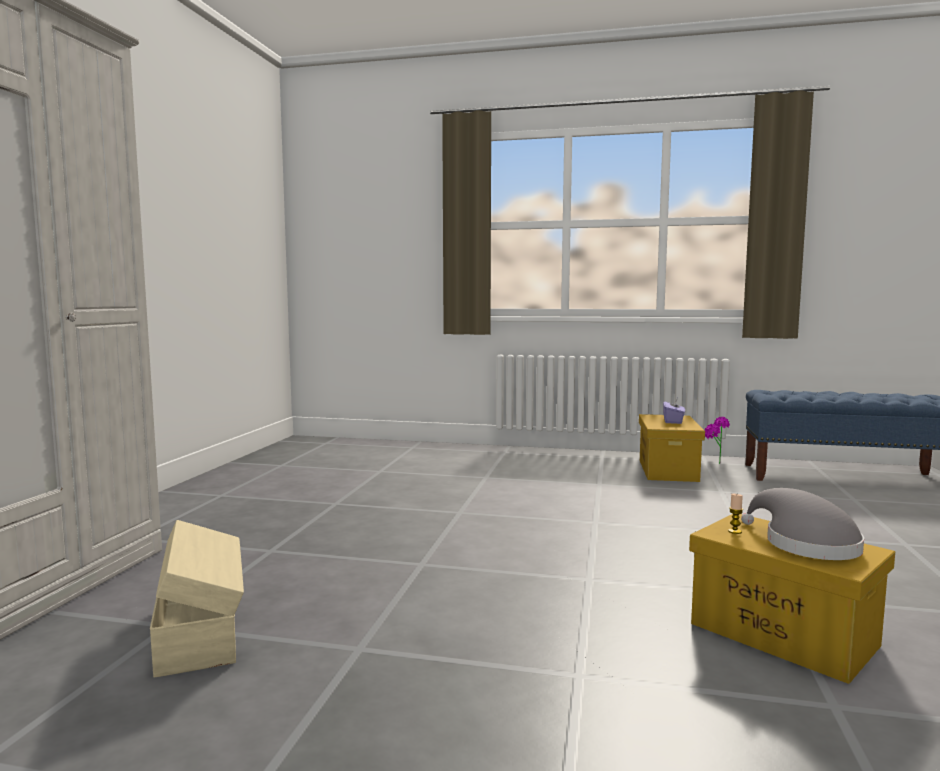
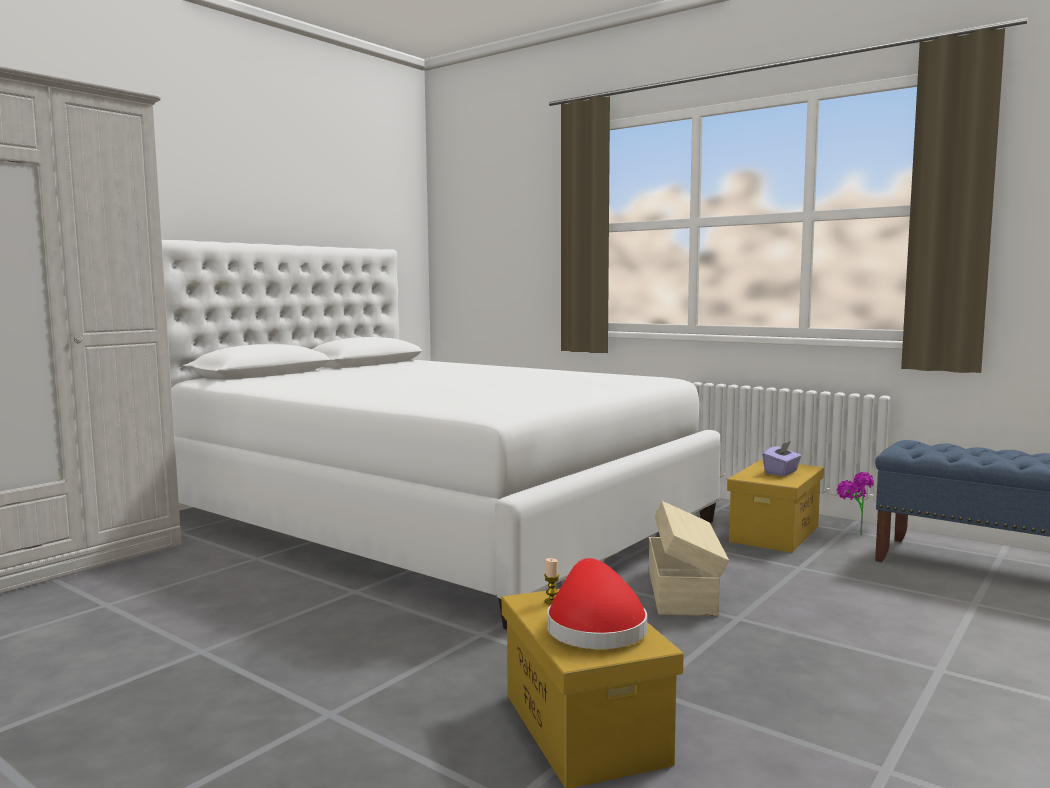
camera: 25 degrees right, 0 degrees up
(200, 631) = (120, 613): beige storage box -> beige storage box (683, 591)
(390, 492) = (432, 519): none -> white bed
(805, 544) = (594, 627): grey hat -> red hat

